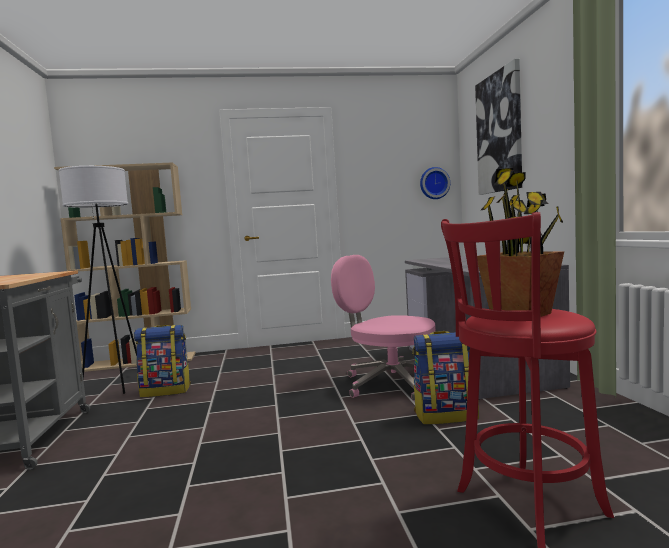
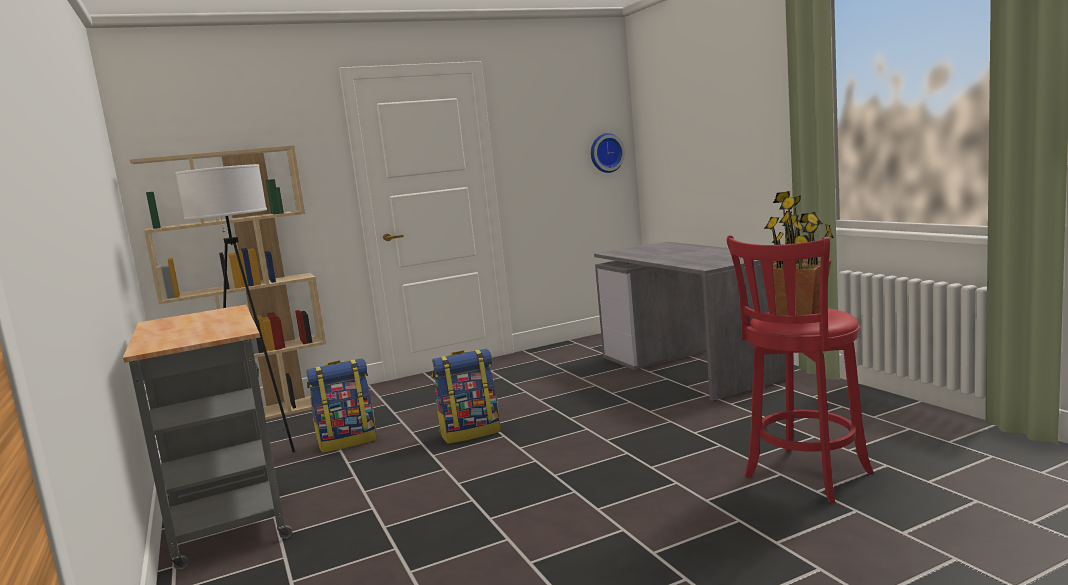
camera: 15 degrees left, 5 degrees up
(390, 383) = (612, 397): pink office chair -> none
(446, 415) = (693, 419): backpack -> backpack (470, 432)
(499, 133) = (691, 99): picture -> none

